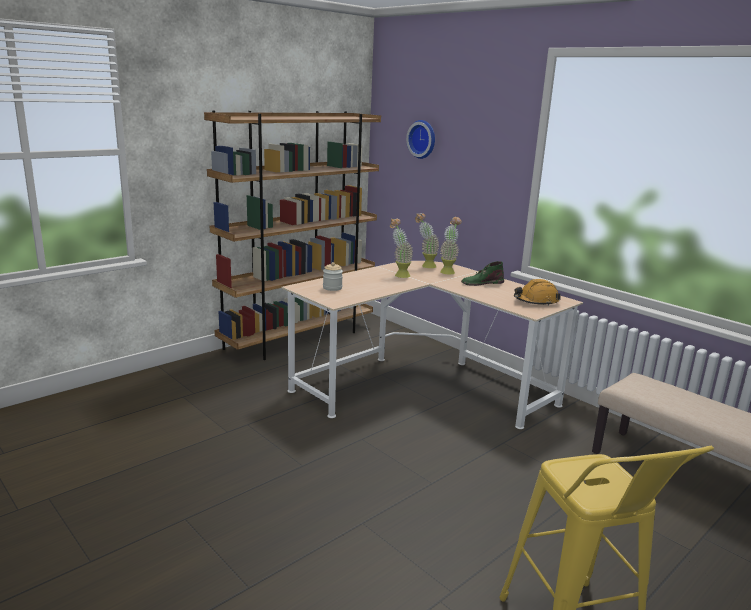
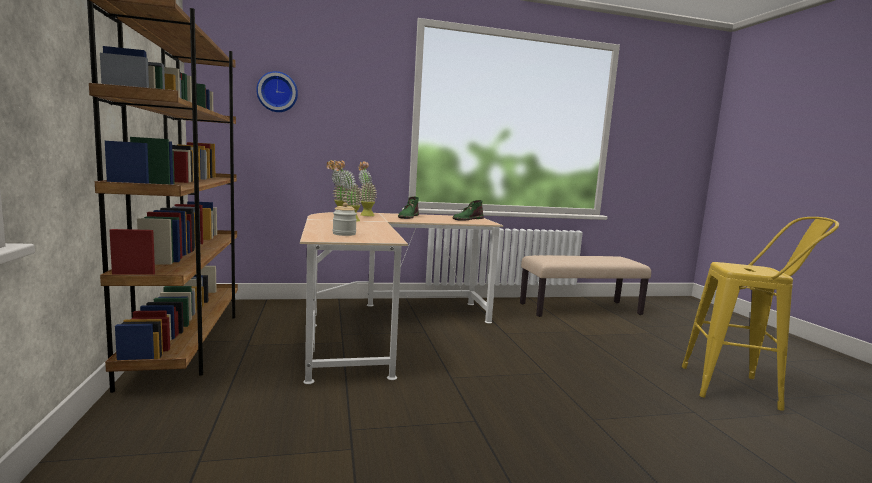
camera: 60 degrees left, 10 degrees down
(536, 301) = (467, 219): orange hard hat -> green boot

